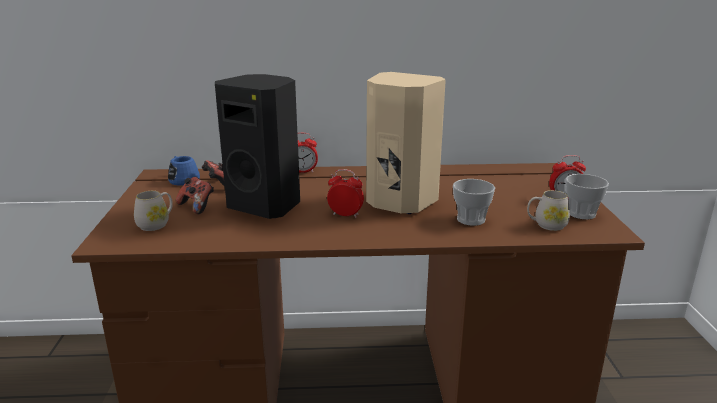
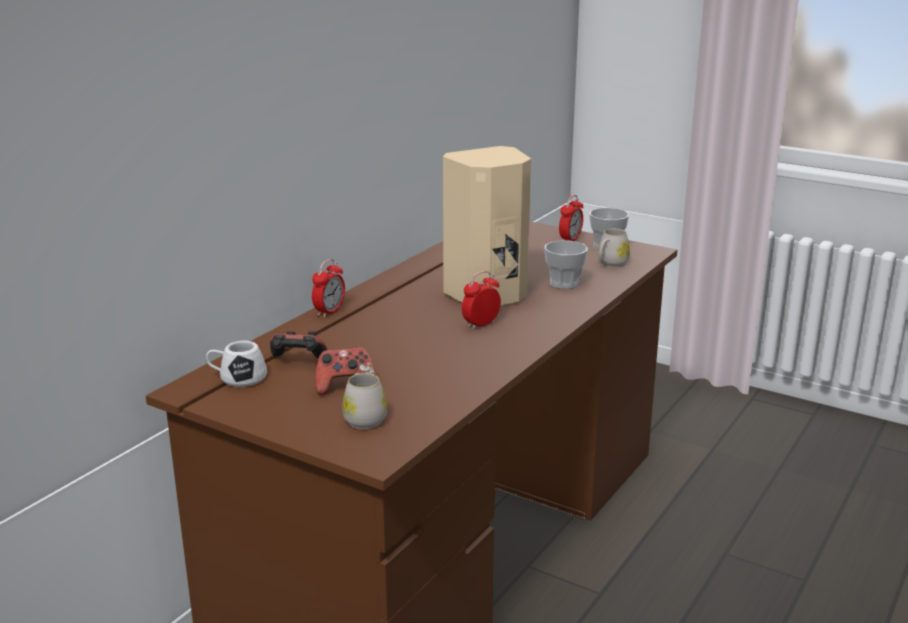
camera: 55 degrees left, 0 degrees up
(183, 179) = (237, 378): blue mug -> white mug
(266, 205) = (400, 352): black speaker -> none

